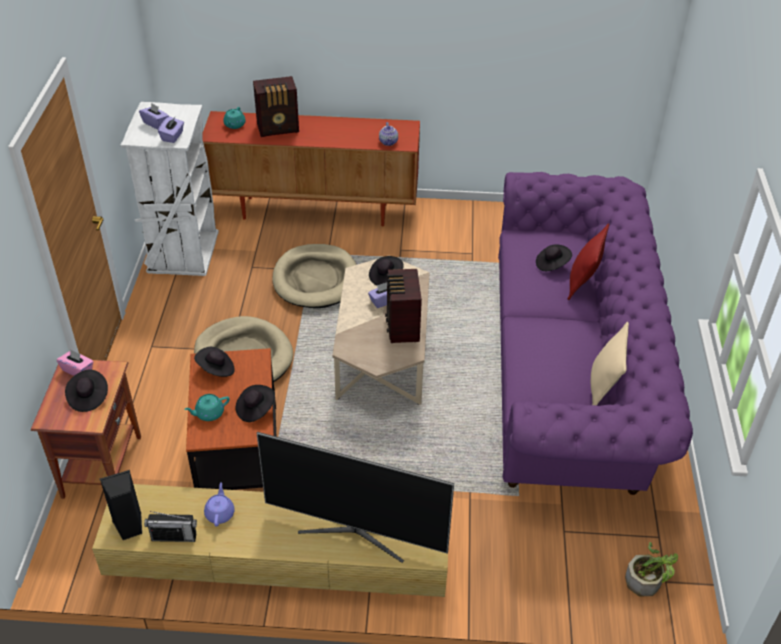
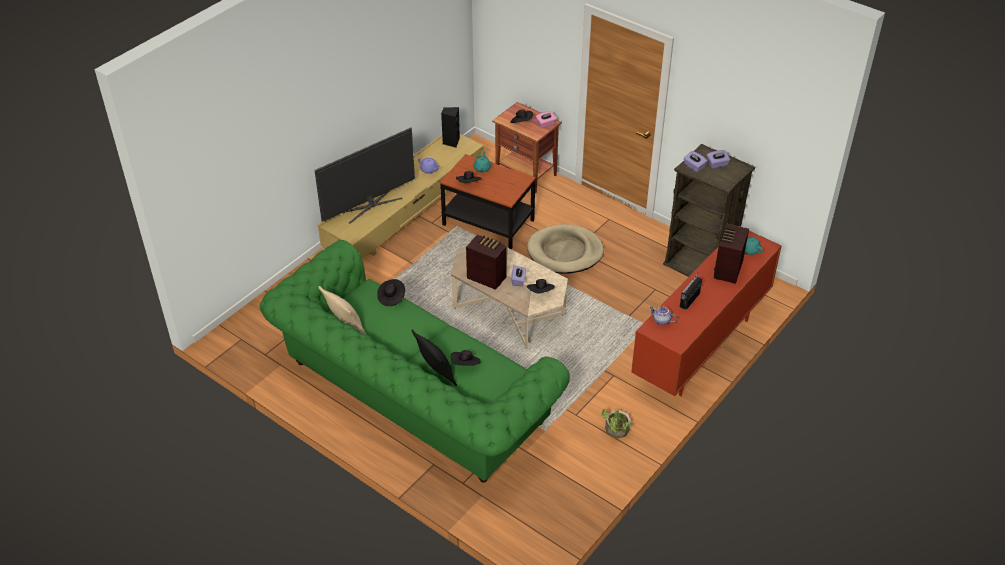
camera: 125 degrees right, 0 degrees up
(174, 536) = (430, 152): radio -> radio (689, 300)
(183, 251) = (700, 263): white bookcase -> brown bookcase
(216, 369) = (513, 181): black hat -> black hat (391, 297)
(316, 279) = (615, 314): beige dog bed -> none
(571, 370) = (412, 396): purple sofa -> green sofa
(583, 282) = (436, 373): red pillow -> black pillow
(647, 581) = (249, 332): potted plant -> potted plant (615, 431)

